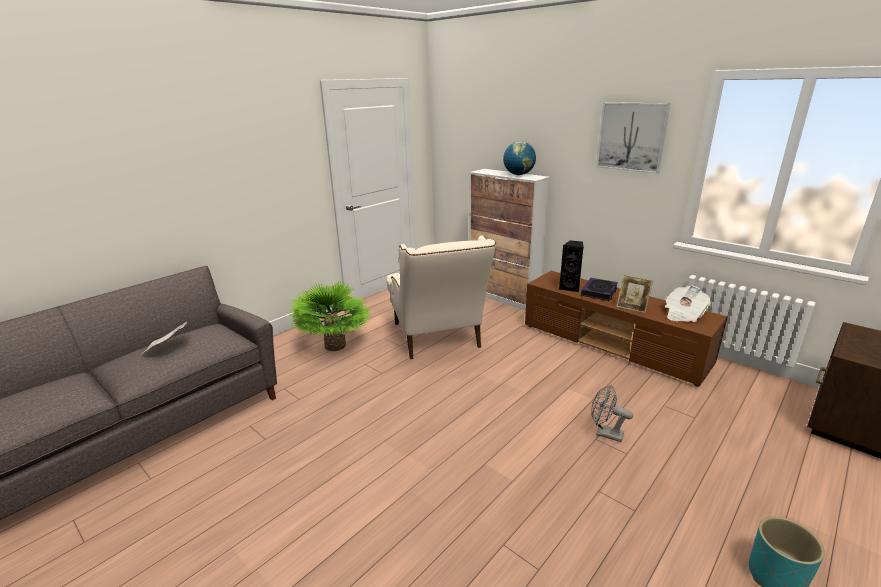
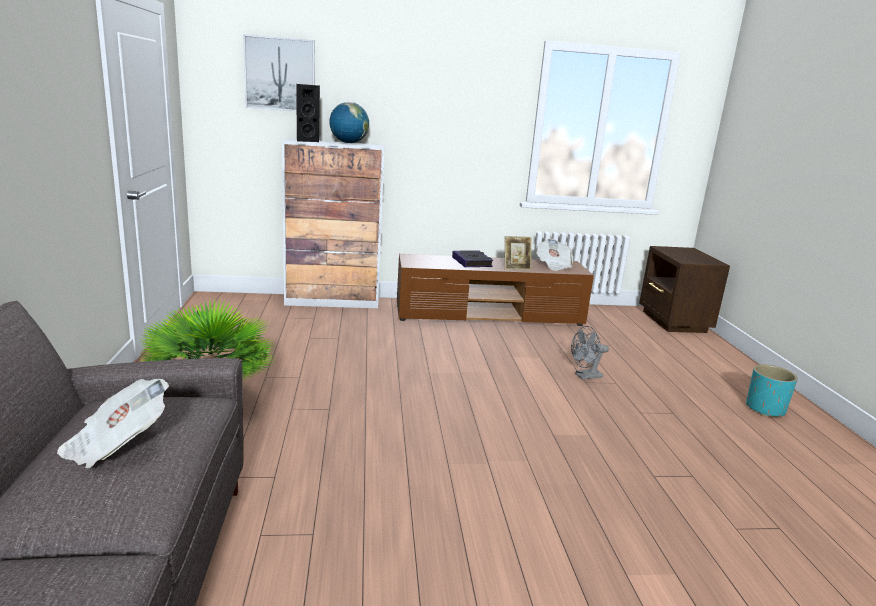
camera: 50 degrees left, 5 degrees down
(438, 340) = (335, 358): beige armchair -> none
(570, 287) = (444, 263): black speaker -> black speaker (306, 140)
(631, 137) = (473, 99): picture -> picture (280, 74)

